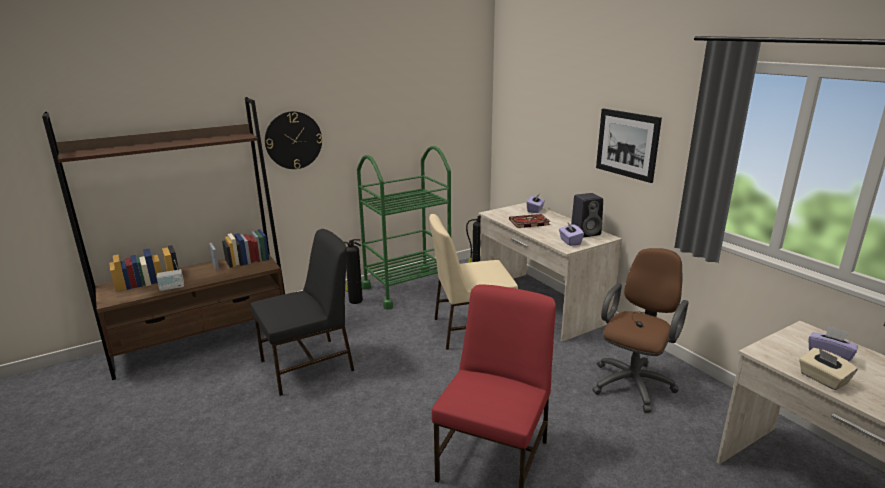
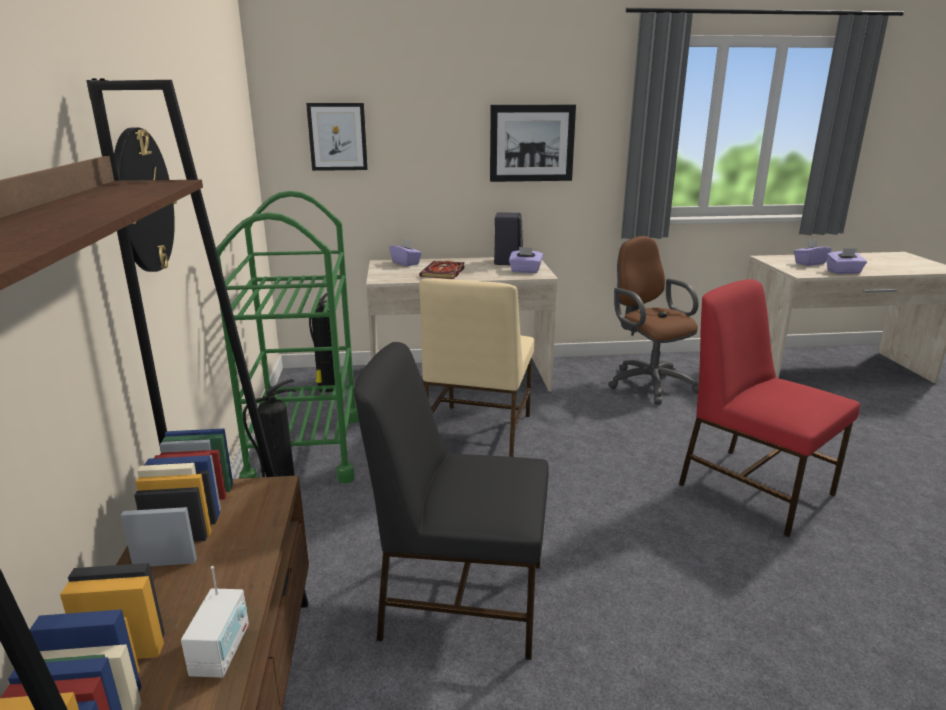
camera: 65 degrees left, 0 degrees up
(309, 365) = (460, 598): black chair -> black chair turned 75 degrees counterclockwise
(523, 116) = (337, 137): none -> picture
(822, 379) = (843, 272): beige tissue box -> purple tissue box

